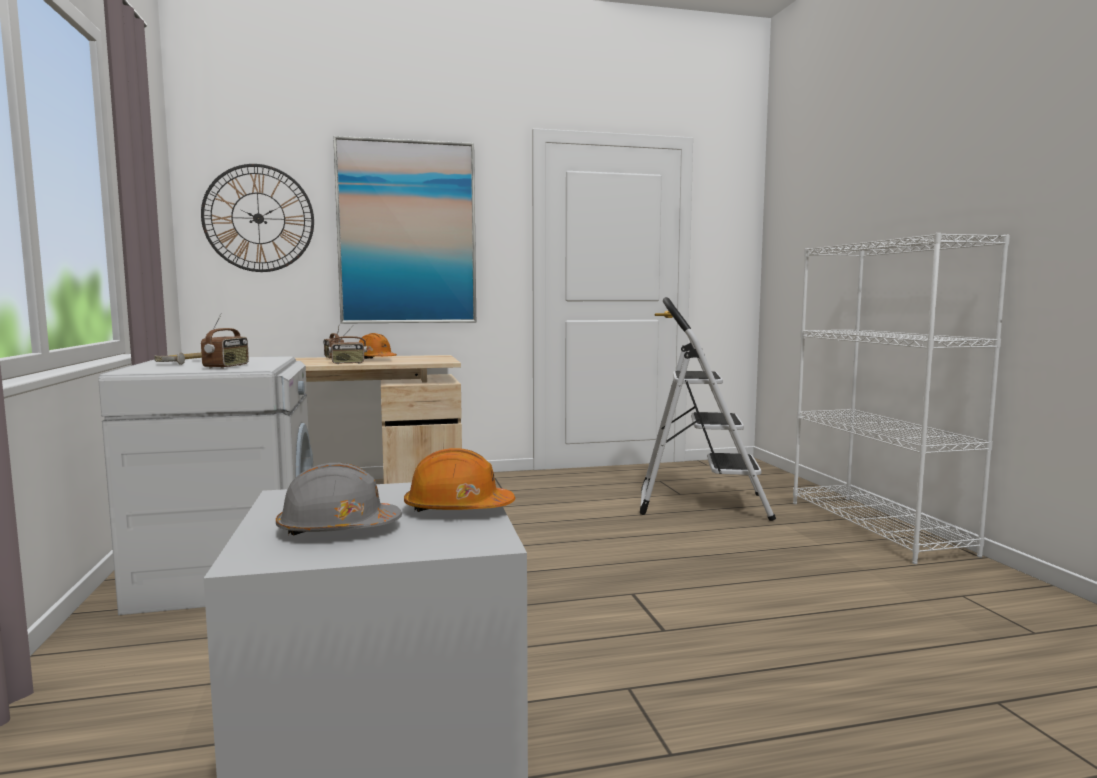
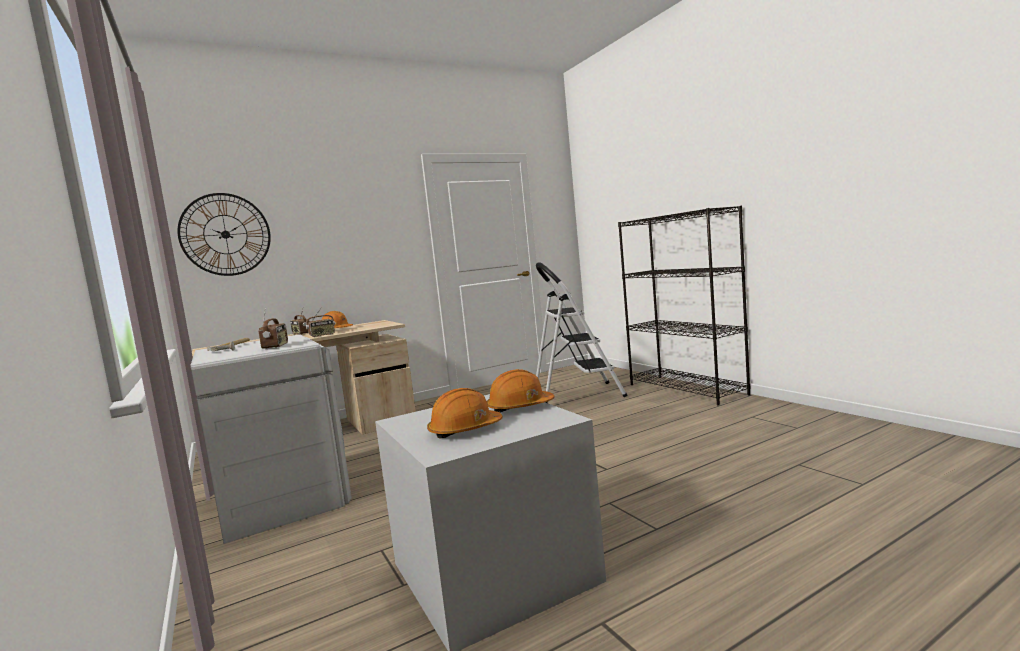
camera: 15 degrees left, 0 degrees up
(338, 529) = (465, 430): grey hard hat -> orange hard hat
(407, 233) = (341, 235): picture -> none
(878, 527) = (687, 389): white bookcase -> black bookcase

